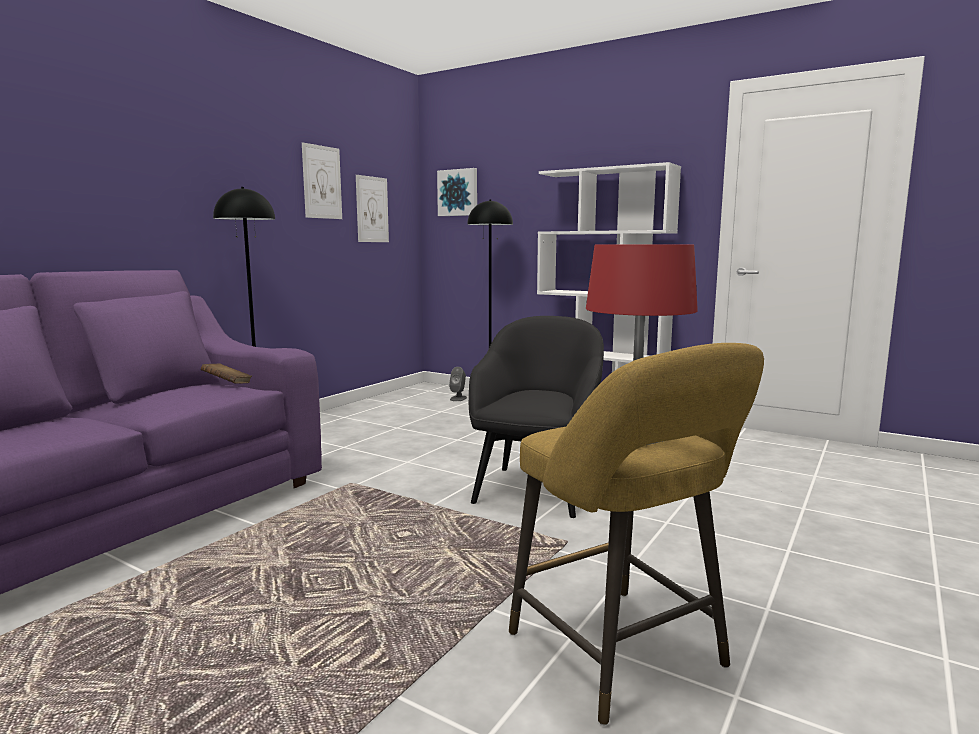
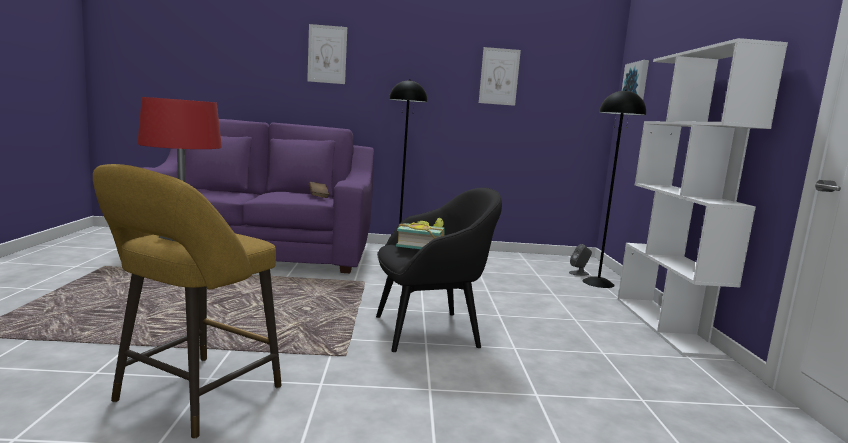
camera: 55 degrees right, 0 degrees up
(372, 209) = (551, 99): picture -> picture (327, 54)
(527, 396) = (421, 247): none -> book

